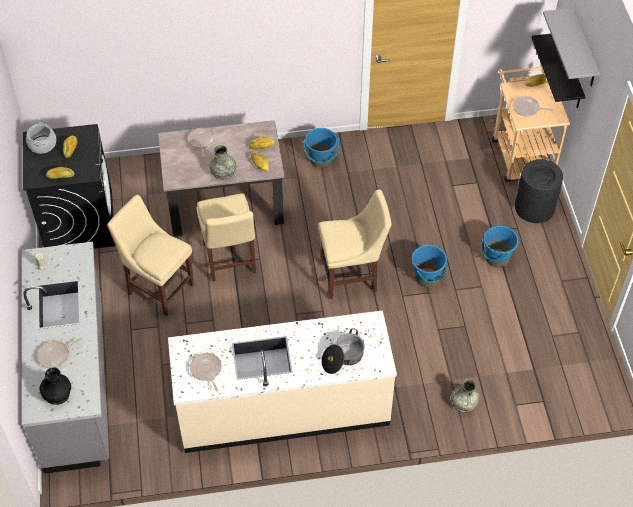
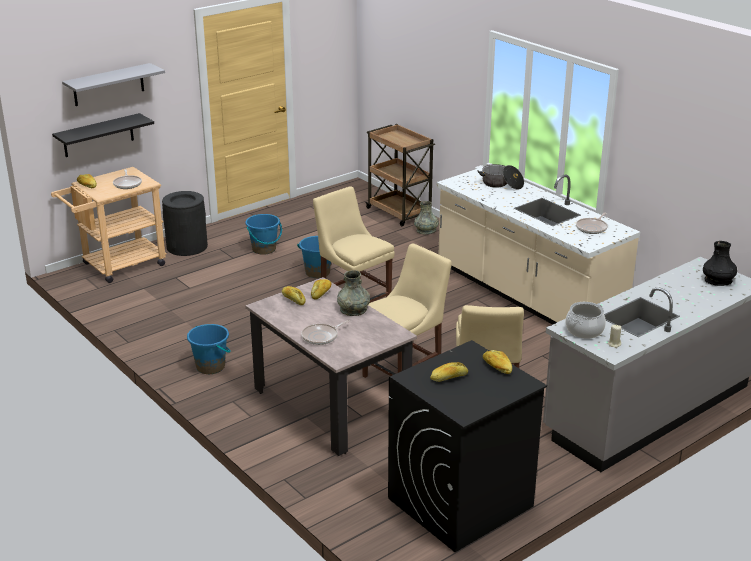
camera: 120 degrees left, 25 degrees down
(42, 144) = (466, 401): cooking pot -> cooking pot (584, 330)
(56, 355) = (688, 295): frying pan -> none
(520, 401) = (399, 213): none -> brown cart

